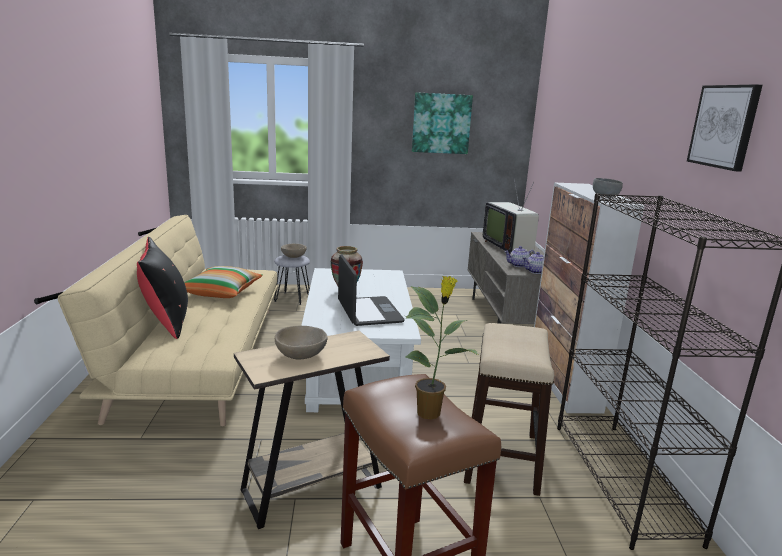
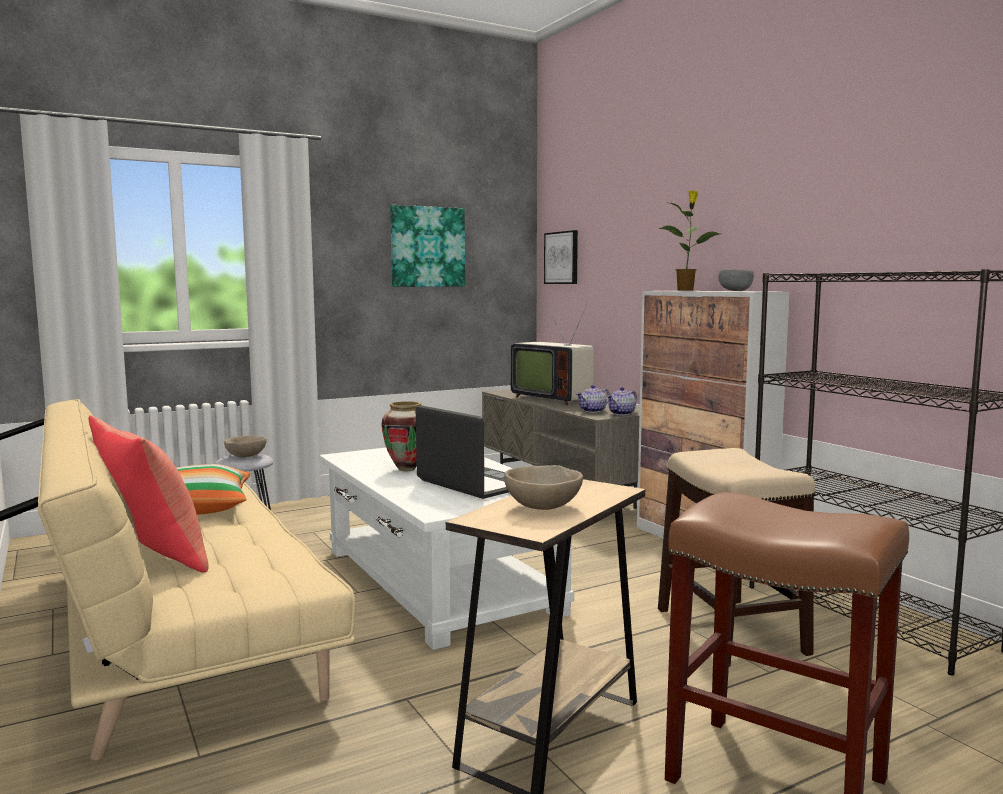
camera: 25 degrees left, 10 degrees down
(166, 321) = (151, 556): black pillow -> red pillow
(430, 413) = (809, 515): potted plant -> potted plant (686, 290)
(724, 126) = (894, 182): picture -> picture (562, 258)

